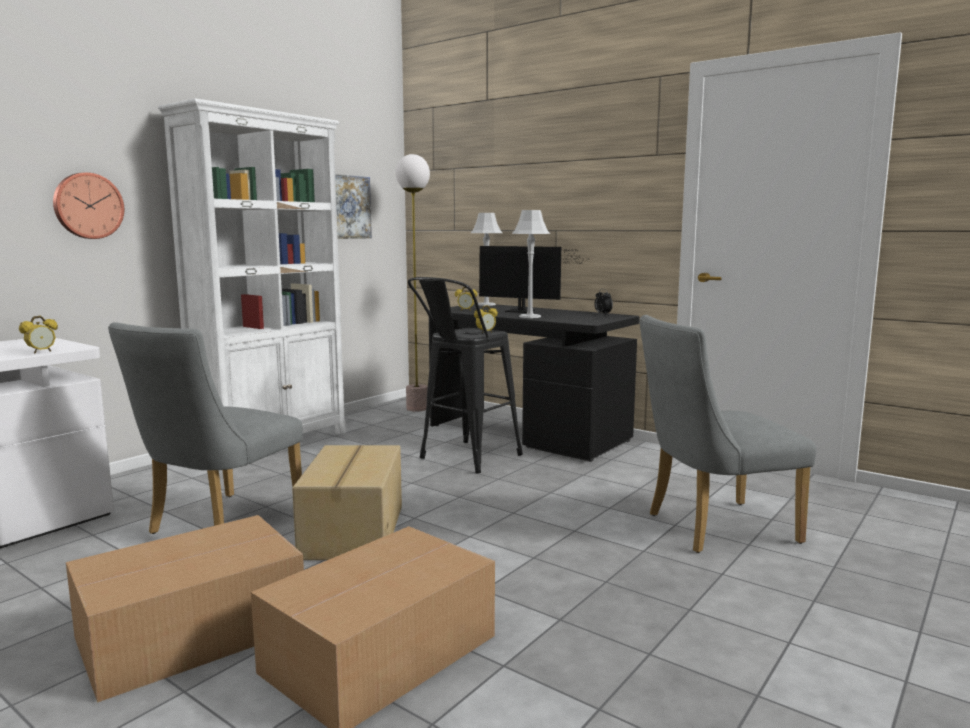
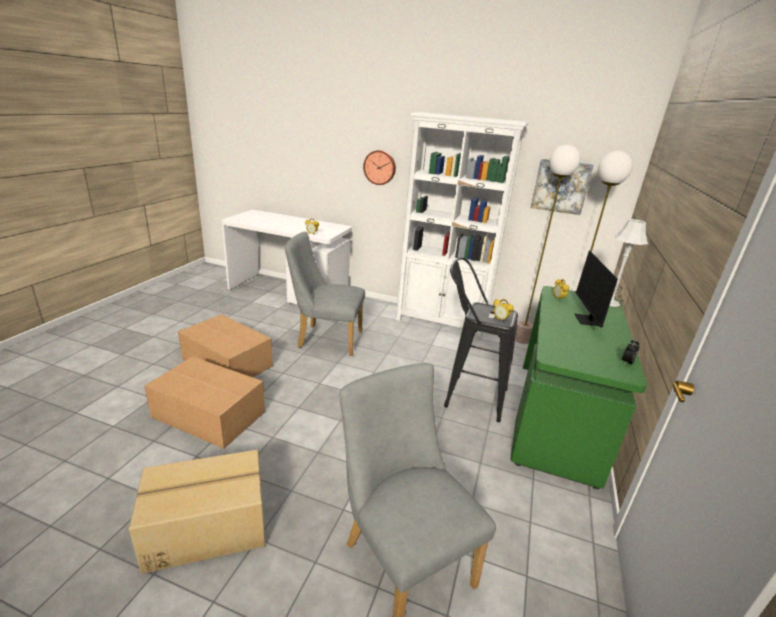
camera: 70 degrees right, 15 degrees up
(351, 532) = (331, 377): cardboard box -> cardboard box (206, 526)
(368, 416) = (521, 339): none -> floor lamp
(529, 434) = (556, 419): black desk -> green desk
(530, 316) = (556, 327): grey table lamp -> none

